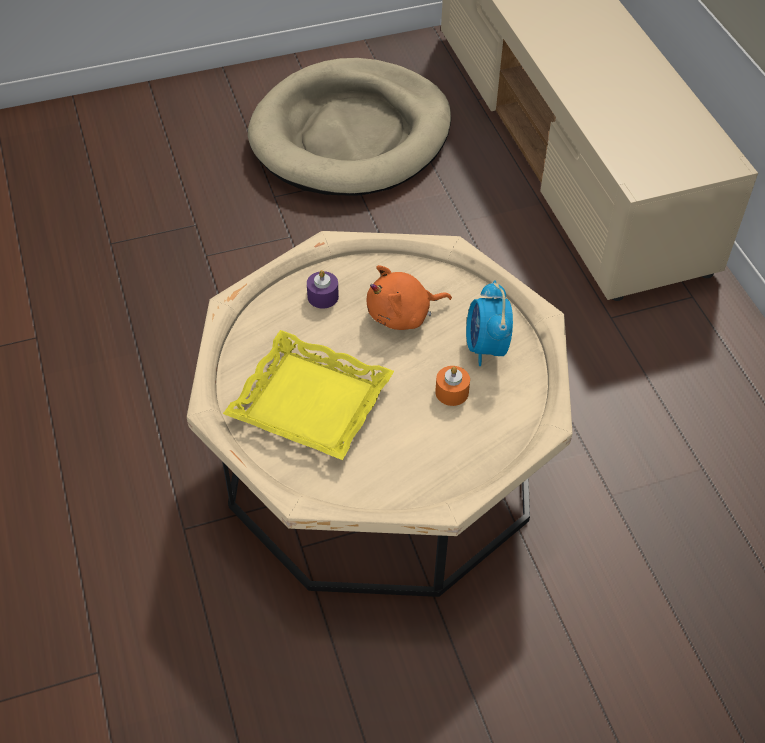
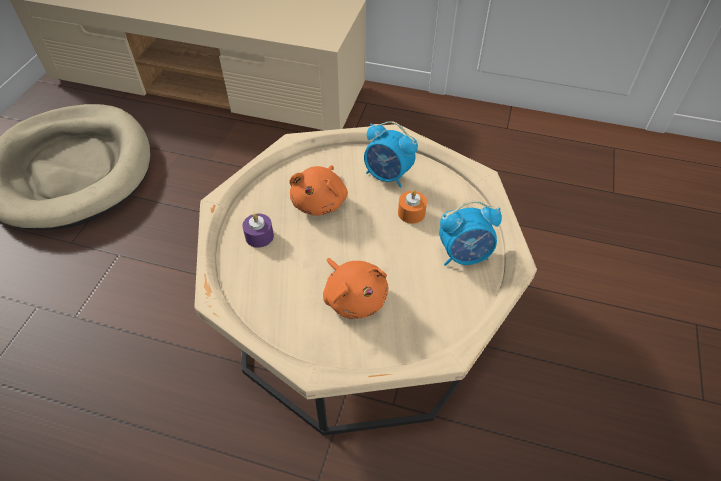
camera: 55 degrees left, 0 degrees up
(311, 401) = (354, 297): yellow tray -> orange plush toy
(433, 462) = (464, 255): none -> alarm clock

